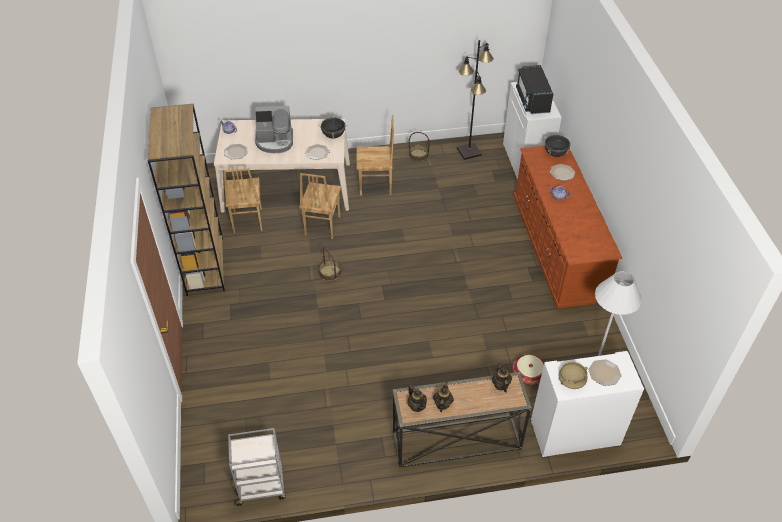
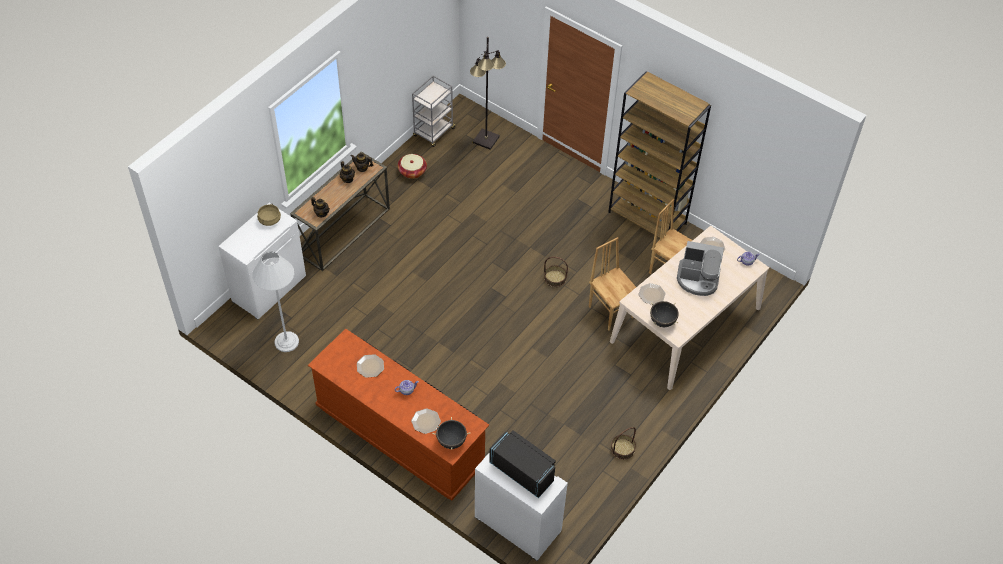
camera: 135 degrees right, 5 degrees up
(275, 141) = (698, 279): coffee machine -> coffee machine turned 120 degrees counterclockwise
(376, 186) = (617, 383): brown chair -> none
(469, 152) = (582, 493): black floor lamp -> black floor lamp (485, 139)
(528, 375) = (333, 306): basket -> basket (412, 171)
(604, 373) = (251, 238): plate -> plate (370, 366)

